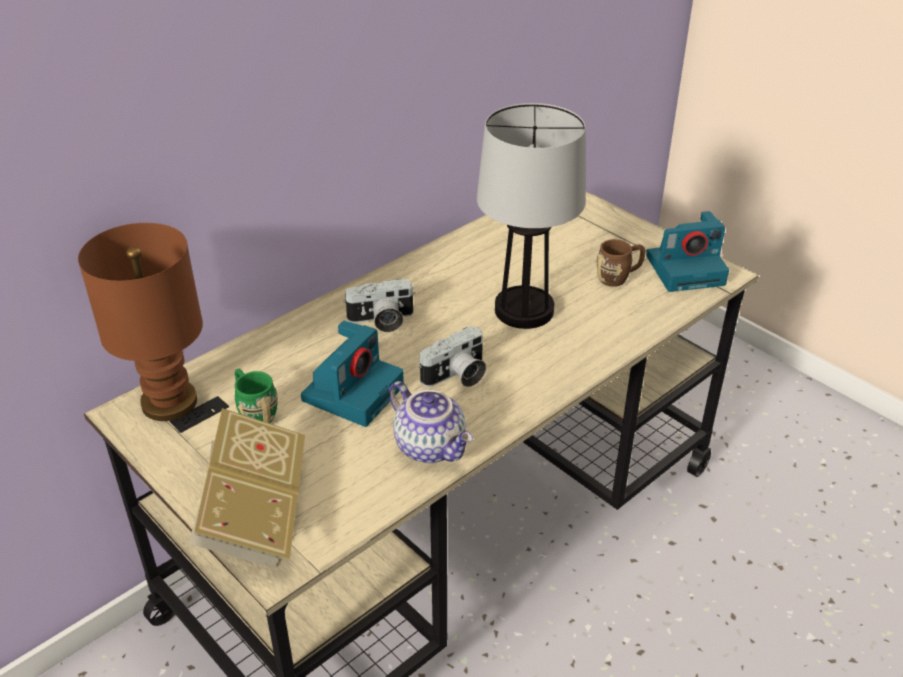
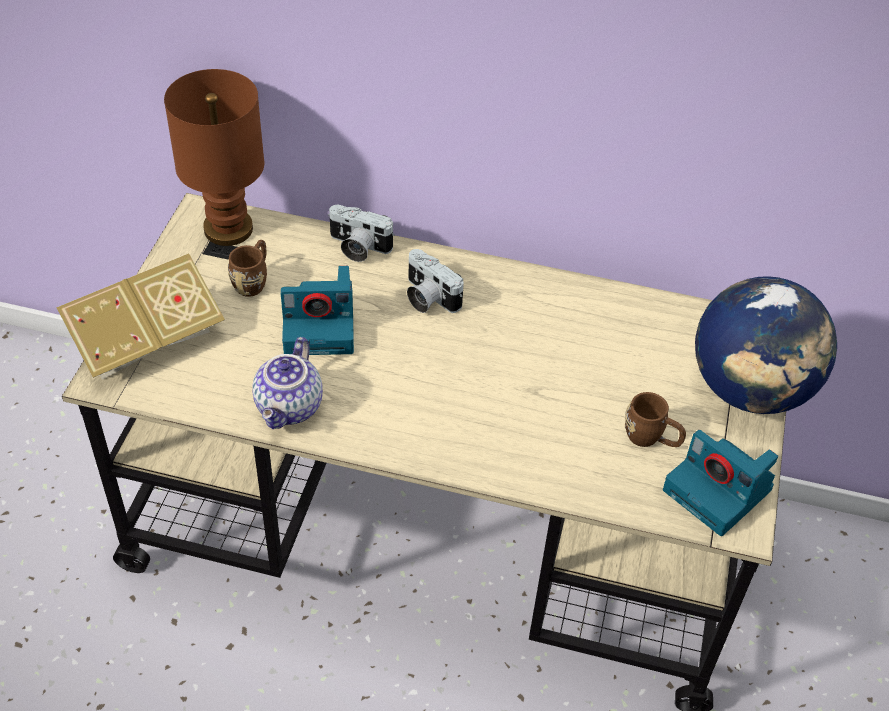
camera: 55 degrees right, 10 degrees up
(254, 411) = (253, 280): green mug -> brown mug
(457, 376) = (392, 383): camera -> camera (357, 247)
(525, 311) = (528, 389): table lamp -> none
(608, 220) = (750, 390): none -> globe

